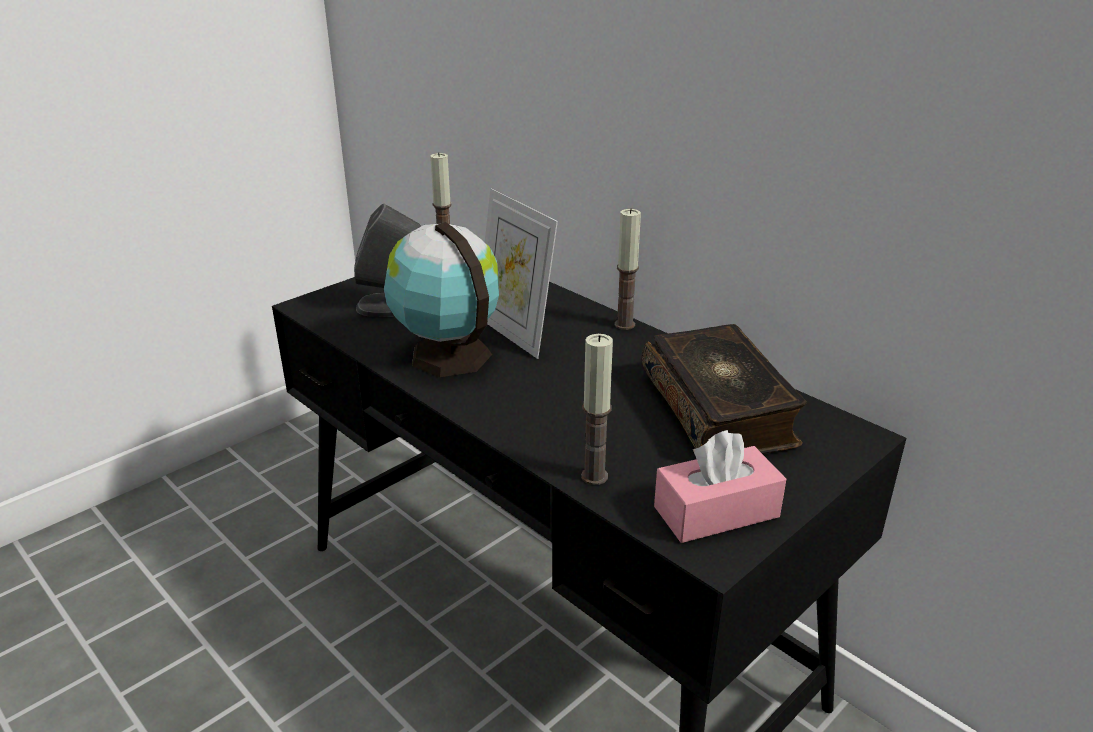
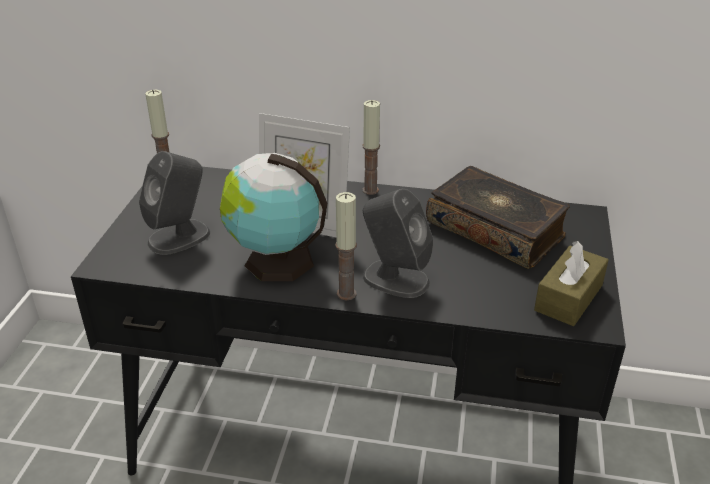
camera: 35 degrees left, 5 degrees up
(540, 413) = (395, 279): none -> grey speaker
(594, 476) = (479, 307): candle -> candle (346, 294)
(716, 512) = (568, 297): pink tissue box -> brown tissue box

